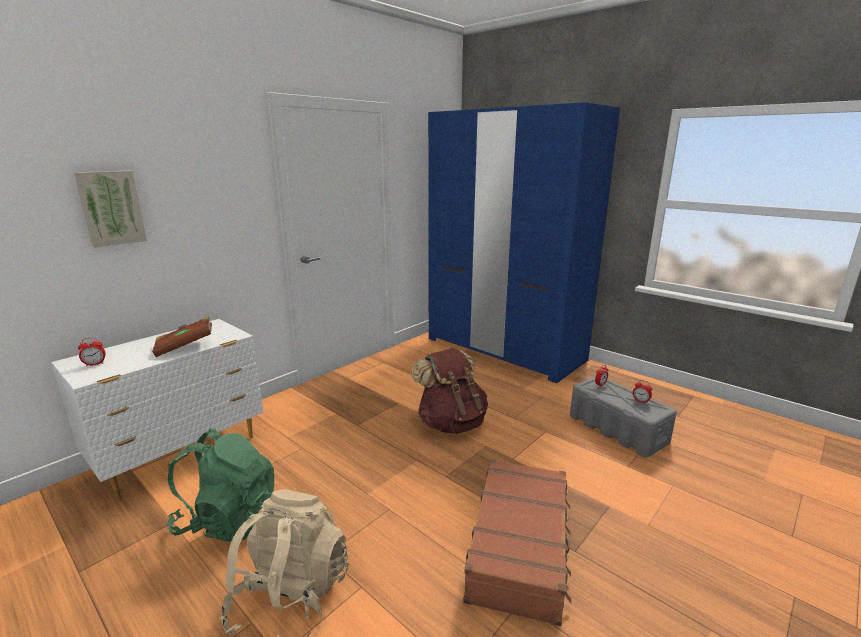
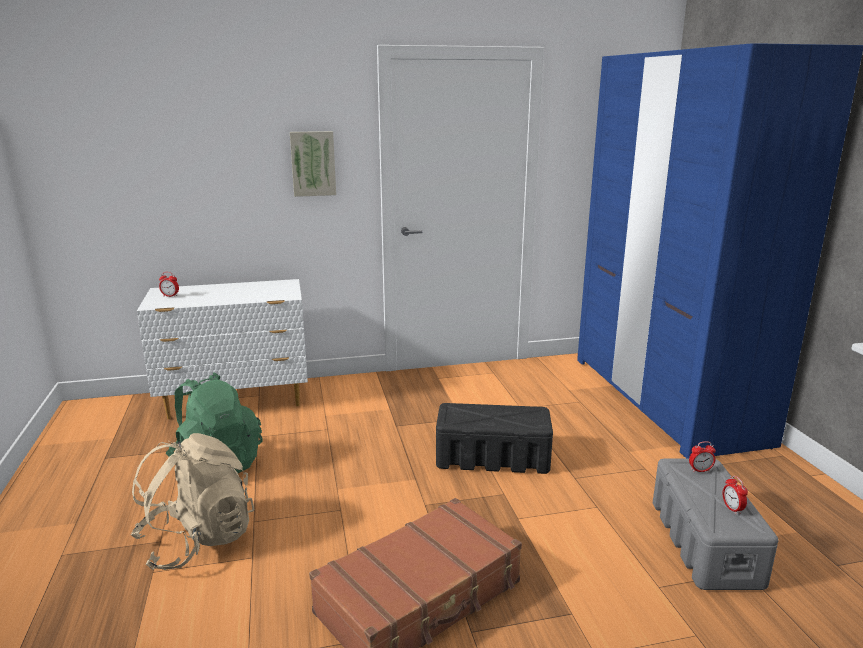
camera: 35 degrees right, 0 degrees up
(111, 208) = (211, 160): picture -> picture (313, 163)
(185, 347) = (241, 297): brown book -> none
(451, 423) = (493, 457): brown backpack -> black storage box

